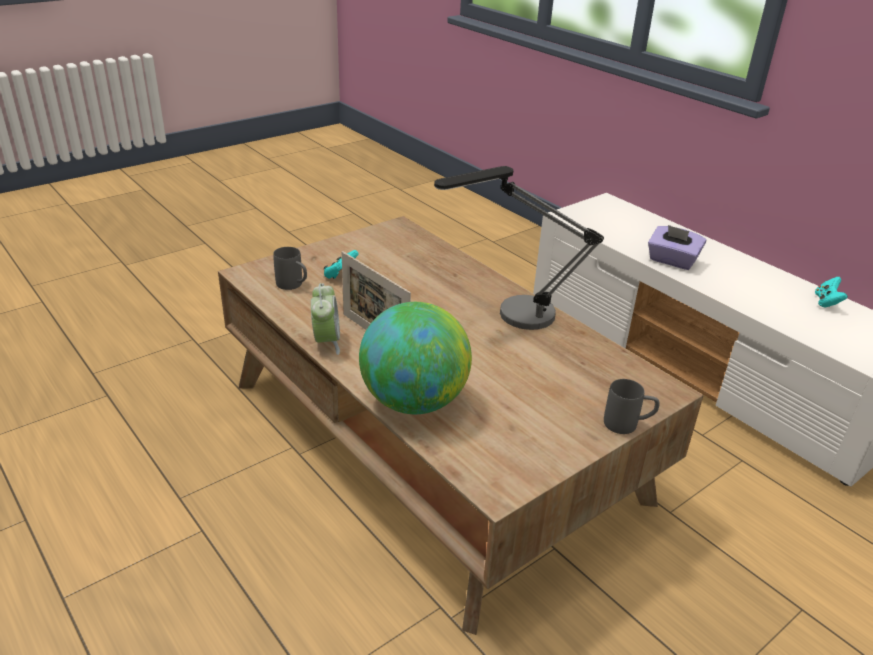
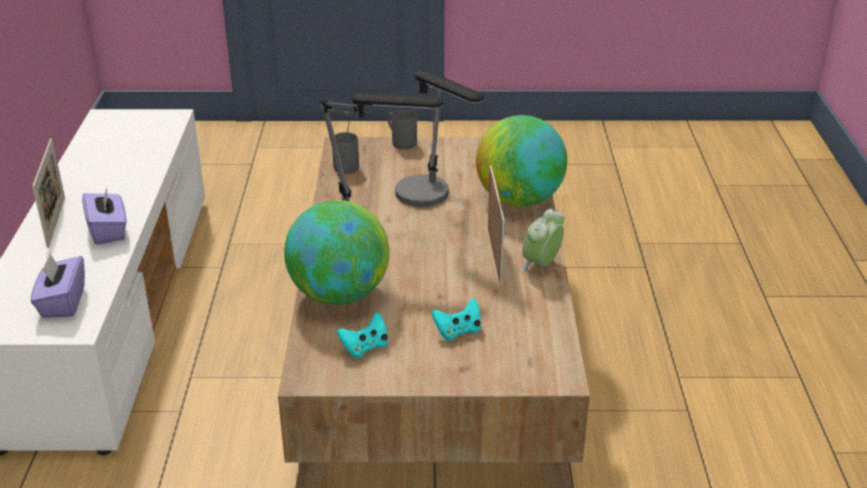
camera: 140 degrees left, 0 degrees up
(293, 285) = (520, 337): grey mug -> grey mug (345, 165)
(448, 267) = (339, 294): none -> globe
(492, 365) = (431, 200): none -> table lamp
(600, 221) = (62, 302): none -> purple tissue box
(713, 254) = (56, 221): none -> picture frame
(826, 302) = (87, 155): turquoise game controller -> turquoise game controller (365, 348)

